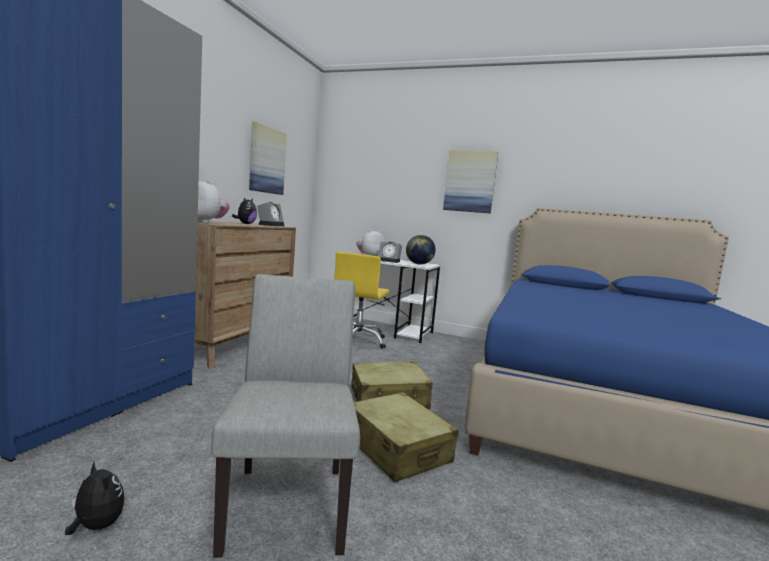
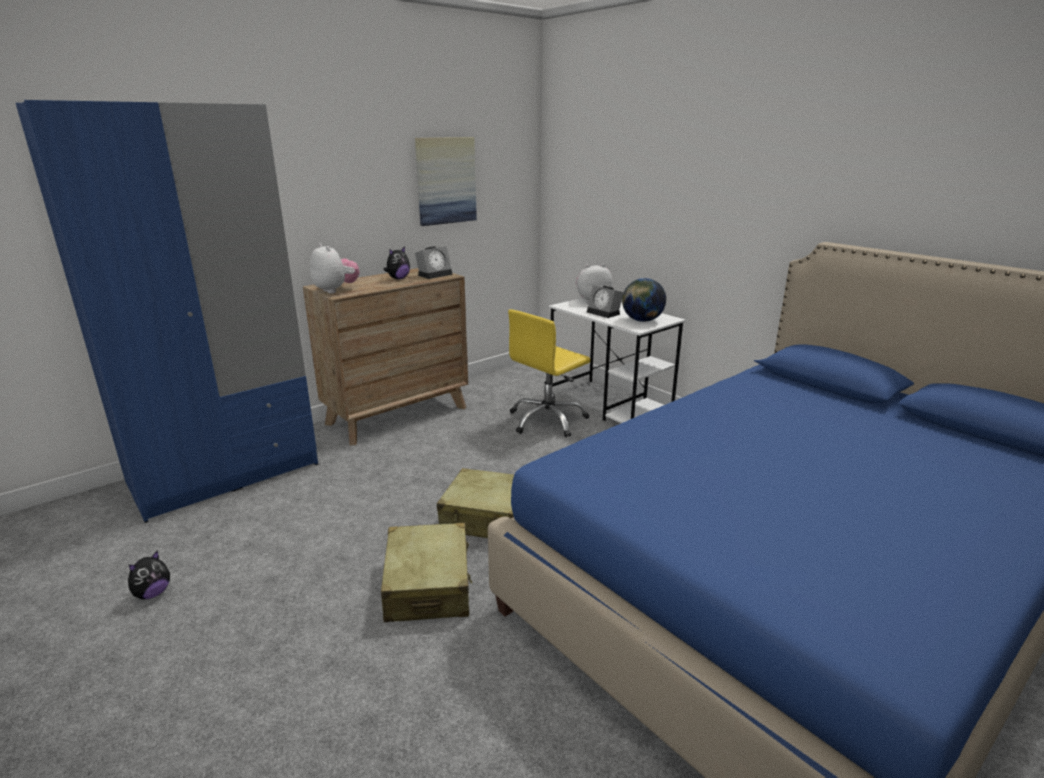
camera: 30 degrees right, 15 degrees up
(96, 526) = (152, 593): plush toy -> plush toy turned 60 degrees clockwise
(289, 498) = (286, 610): grey chair -> none
(470, 181) = (729, 191): picture -> none

